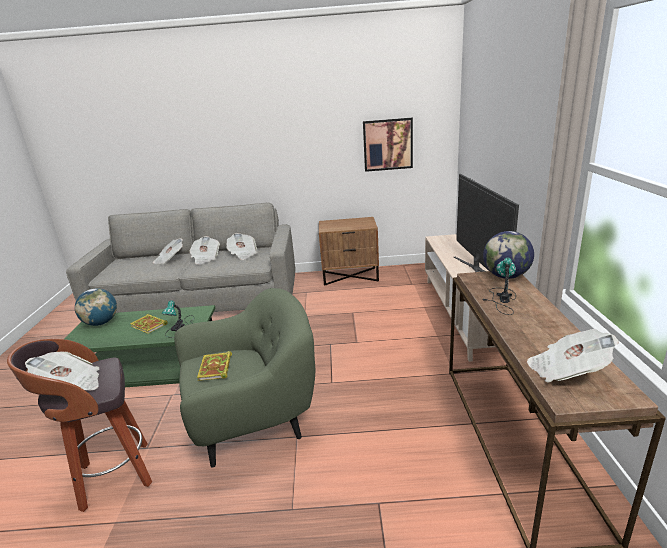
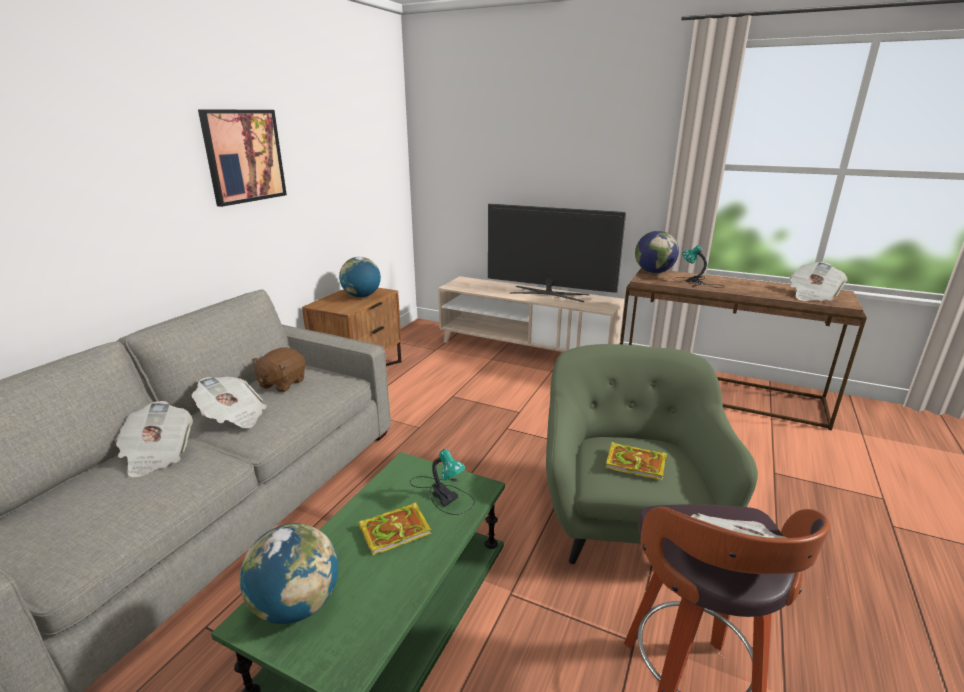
camera: 65 degrees left, 0 degrees up
(243, 254) = (282, 383): newspaper -> brown plush toy
(353, 224) = (361, 296): none -> globe
(387, 144) = (359, 183): picture -> picture (244, 156)

